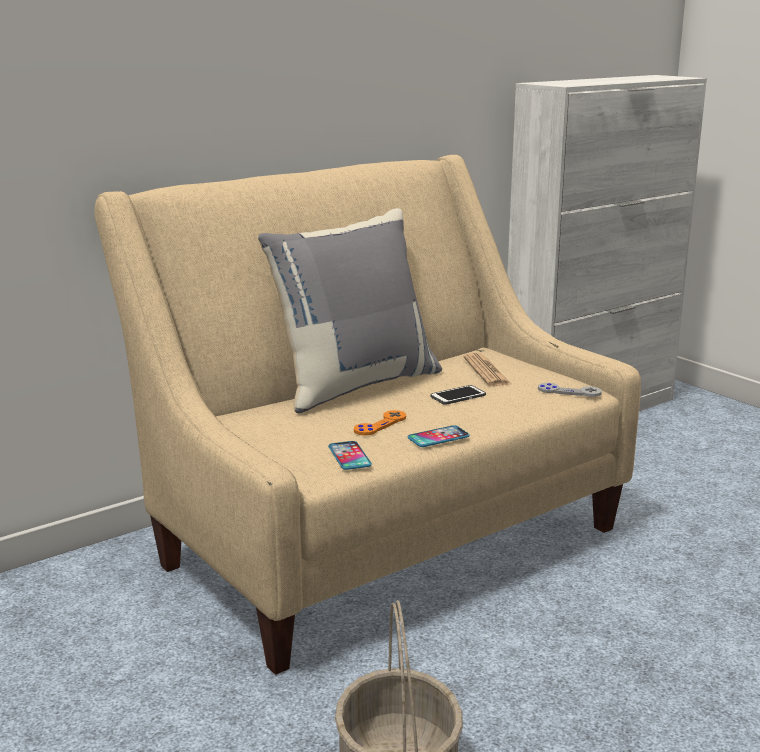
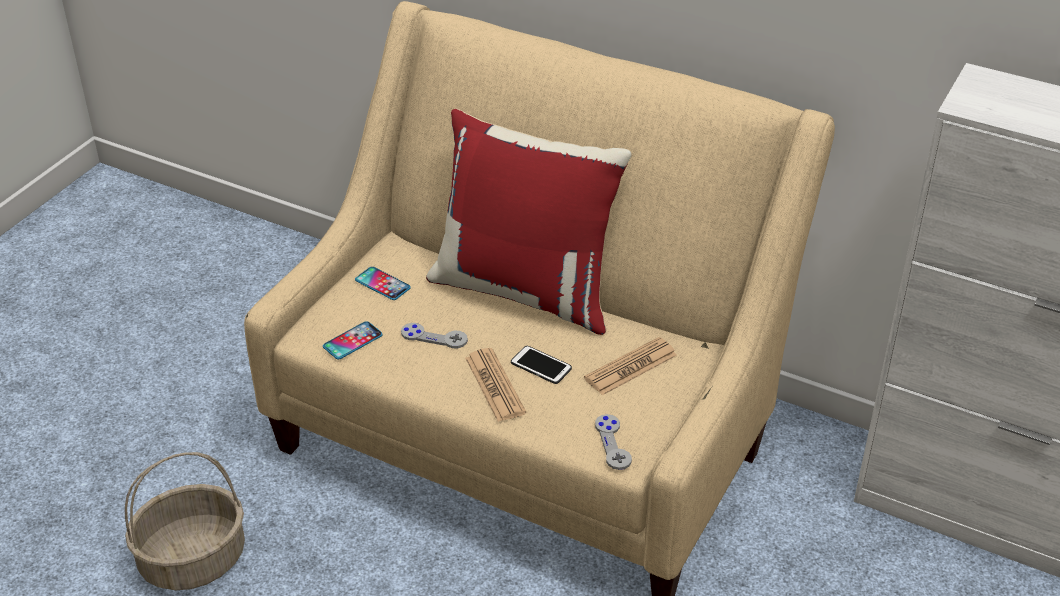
camera: 65 degrees right, 20 degrees up
(354, 384) = (527, 289): grey pillow -> red pillow
(380, 424) = (434, 337): orange game controller -> grey game controller
(438, 437) = (425, 381): phone -> phone (382, 284)
(468, 414) = (495, 386): none -> newspaper

